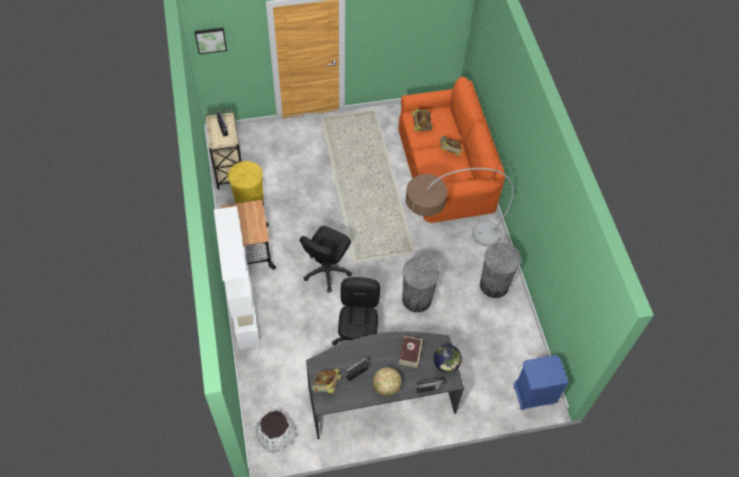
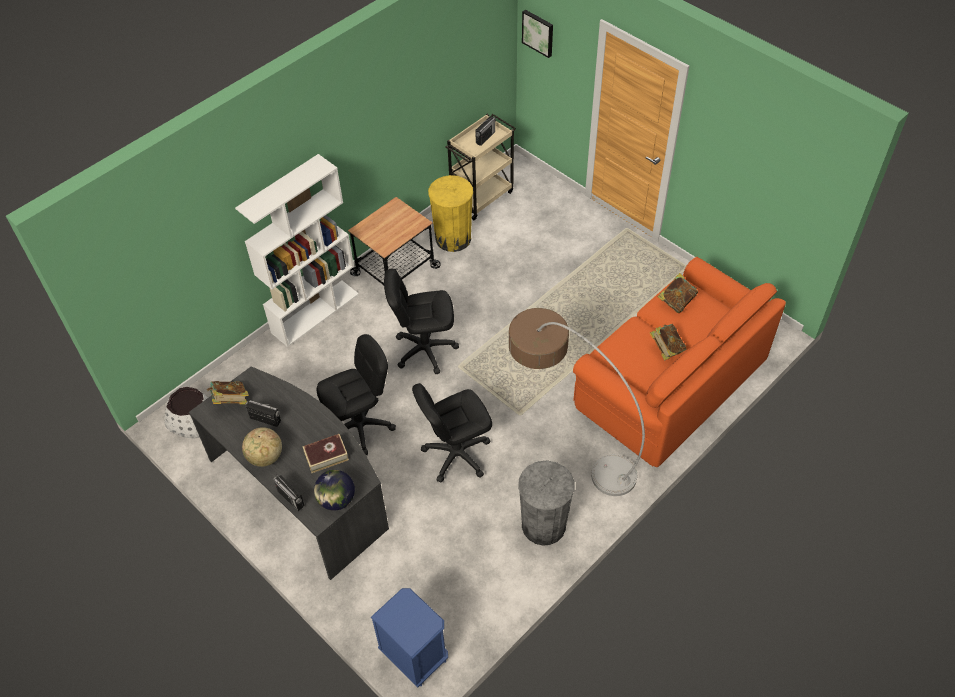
camera: 60 degrees right, 5 degrees down
(416, 299) = (456, 454): grey trash can -> black office chair

